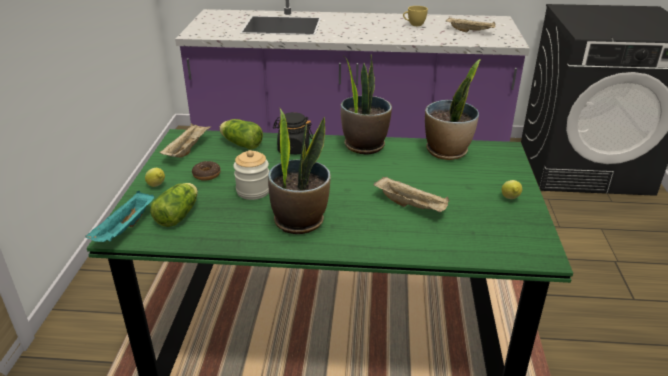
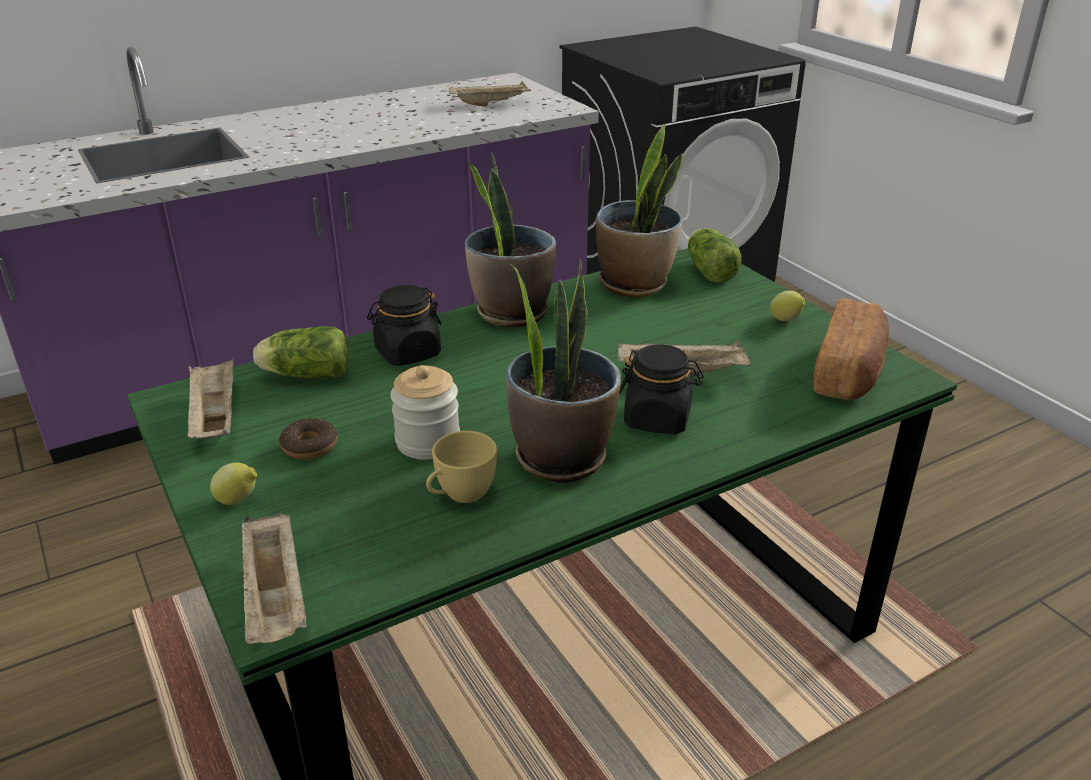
camera: 35 degrees left, 0 degrees up
(125, 229) = (276, 599): turquoise tray -> beige tray
(179, 214) = (347, 530): lettuce -> lettuce (709, 270)
(368, 222) = (658, 419): none -> black jar
(414, 24) = (394, 110): yellow cup -> yellow cup (460, 495)
(510, 239) = (849, 372): none -> bread

